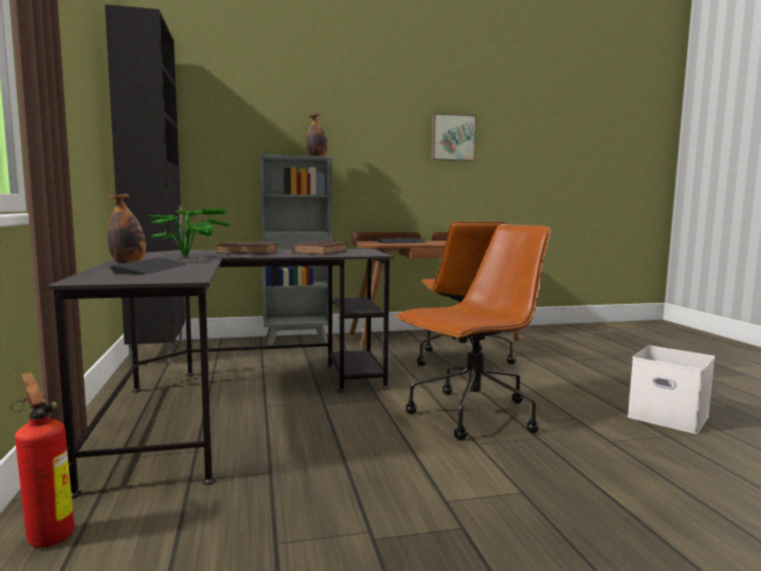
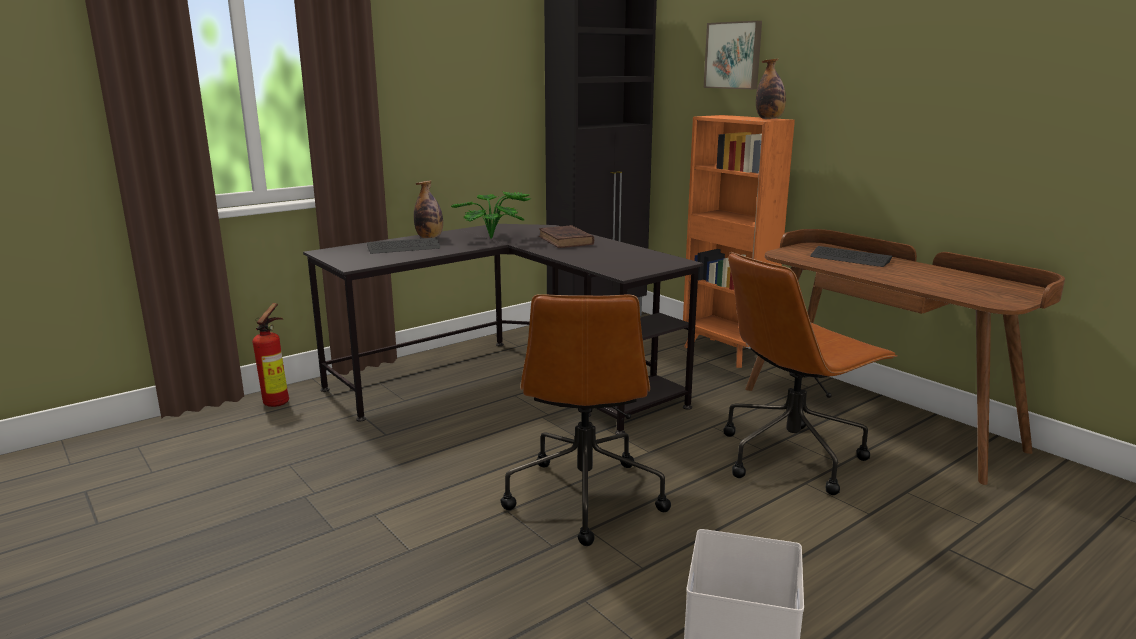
camera: 65 degrees right, 10 degrees up
(298, 339) = (726, 353): grey bookcase -> orange bookcase
(321, 252) = (614, 256): brown book -> none
(453, 137) = (1004, 84): picture -> picture (734, 55)
(472, 415) = (584, 496): brown office chair -> brown office chair turned 60 degrees clockwise

